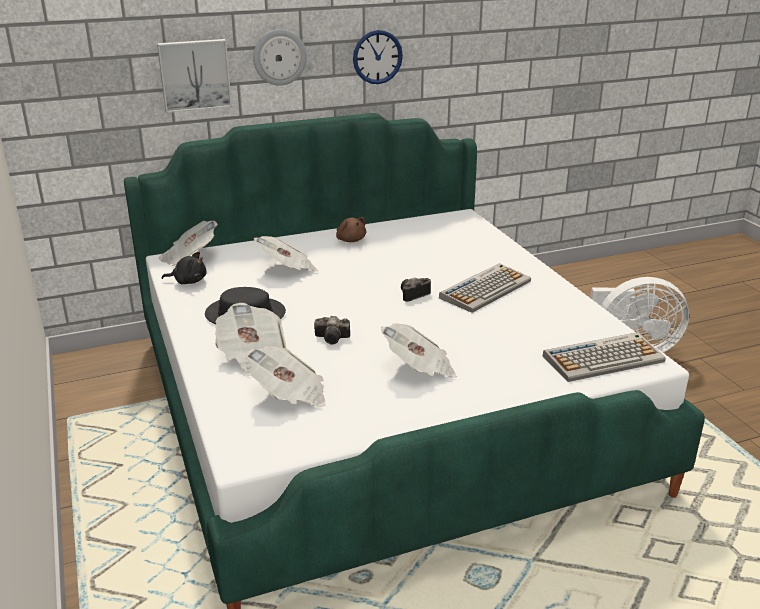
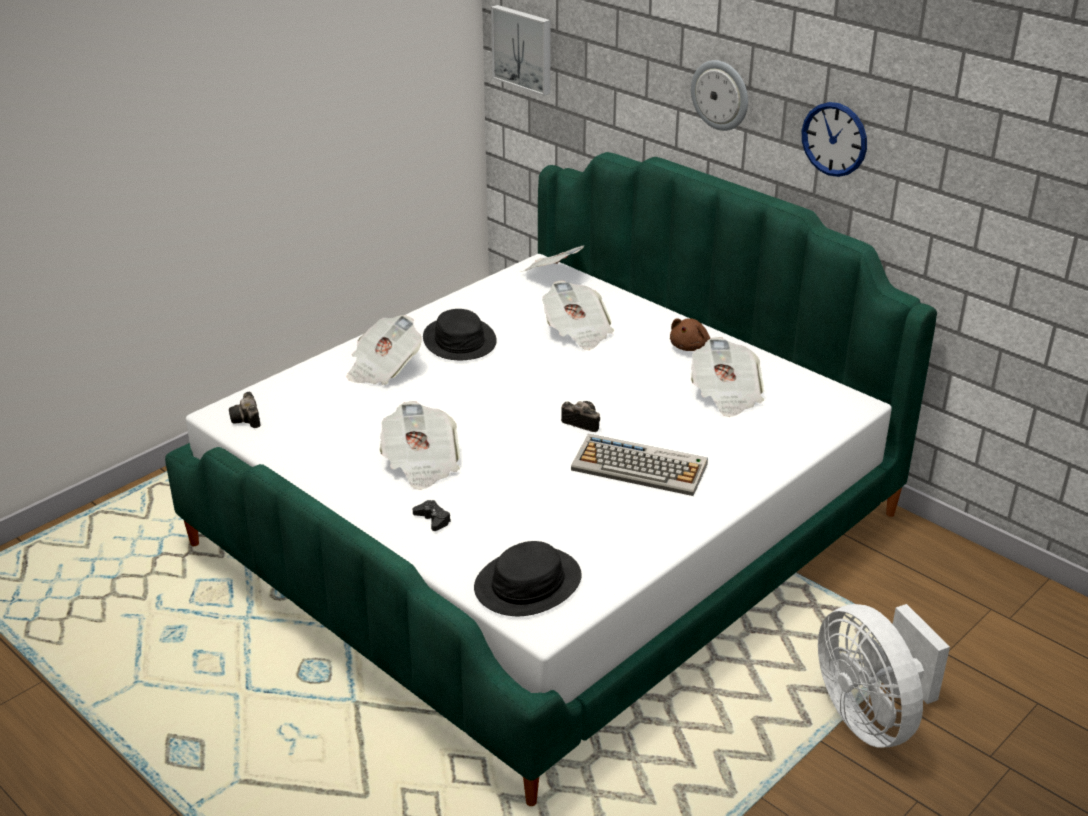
camera: 65 degrees right, 5 degrees up
(188, 281) = (502, 291): black plush toy -> none
(194, 75) = (635, 82): picture -> picture (523, 49)
(290, 395) = (329, 407): newspaper -> newspaper (726, 395)
(333, 338) = (447, 400): camera -> camera (247, 420)
(501, 379) = (433, 519): none -> black game controller
(603, 358) = (528, 583): keyboard -> black hat

